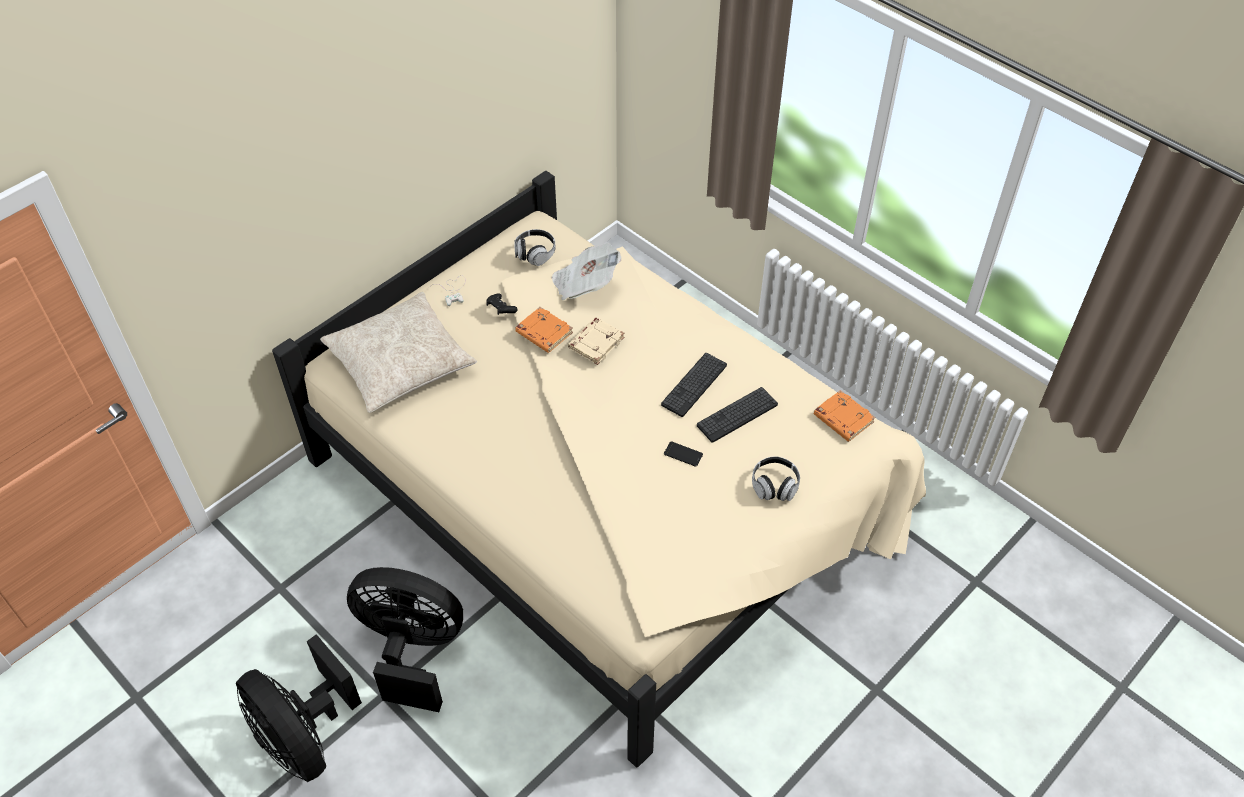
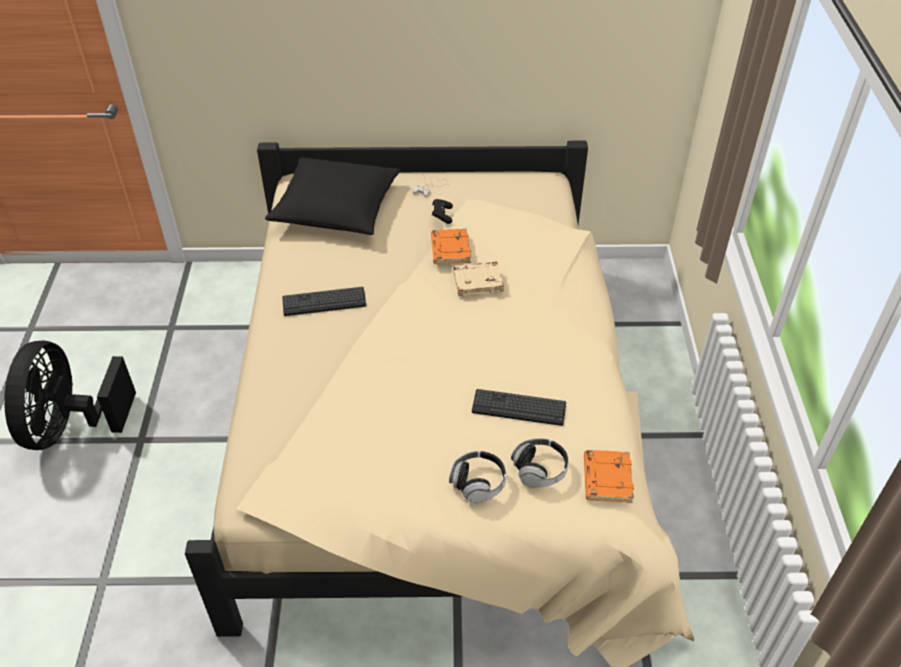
camera: 45 degrees right, 5 degrees down
(400, 362) = (336, 207): beige pillow -> black pillow
(412, 650) = (190, 426): black fan -> none
(535, 253) = (515, 196): headphones -> headphones (539, 470)
(585, 284) = (524, 237): newspaper -> none
(683, 454) = (438, 404): phone -> none
(694, 385) = (513, 361): keyboard -> keyboard (324, 302)

